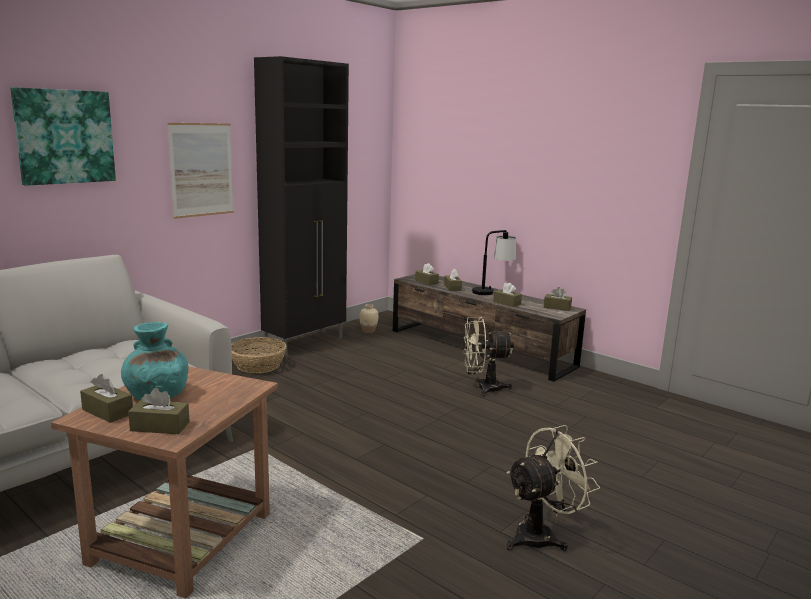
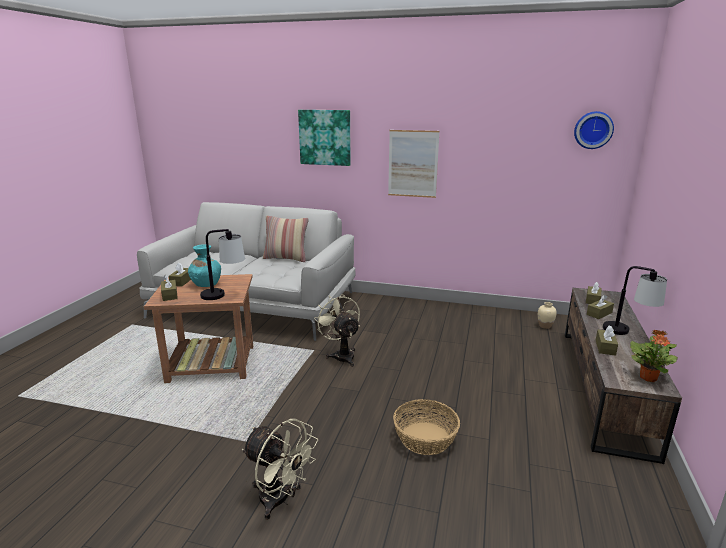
camera: 65 degrees right, 5 degrees up
(79, 351) = (286, 258): none -> pillow
(230, 389) = (224, 295): none -> table lamp
(258, 365) = (422, 312): basket -> basket (425, 438)
(306, 342) = (482, 312): black cabinet -> none
(361, 121) = (593, 130): none -> wall clock
(482, 388) = (511, 410): beige fan -> beige fan (341, 355)
(557, 307) = (648, 377): brown tissue box -> potted plant

